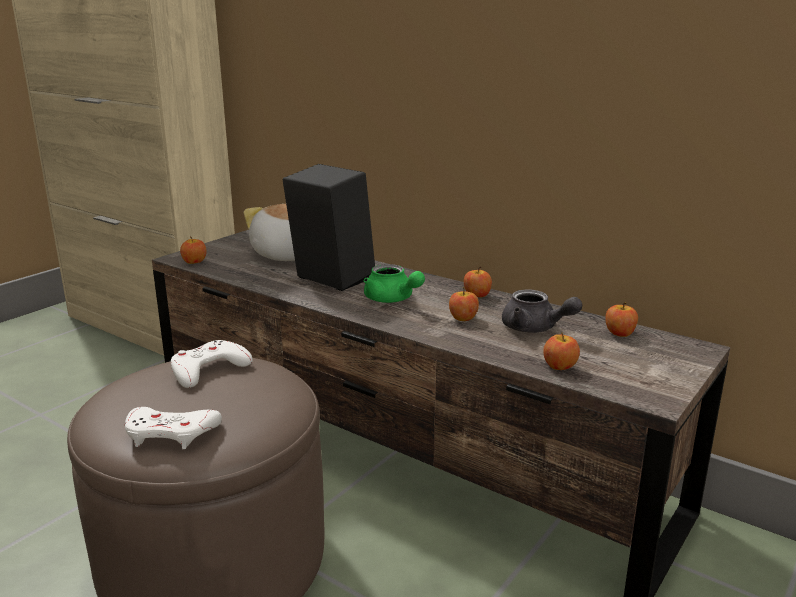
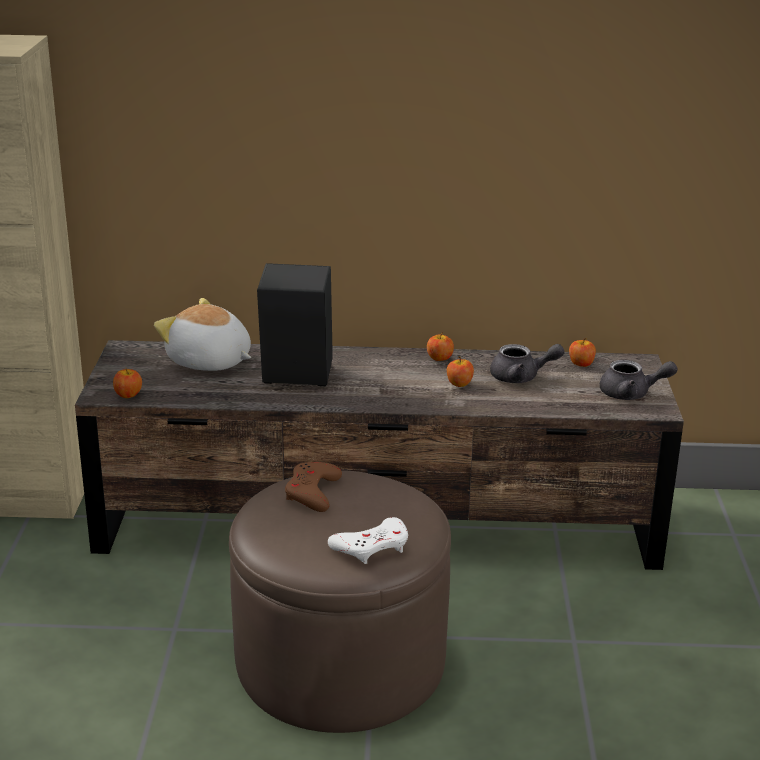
camera: 35 degrees left, 5 degrees up
(208, 370) = (312, 492): white game controller -> brown game controller
(392, 299) = (379, 382): green teapot -> none
(560, 366) = (576, 404): apple -> none
(642, 375) = (631, 394): none -> grey teapot

